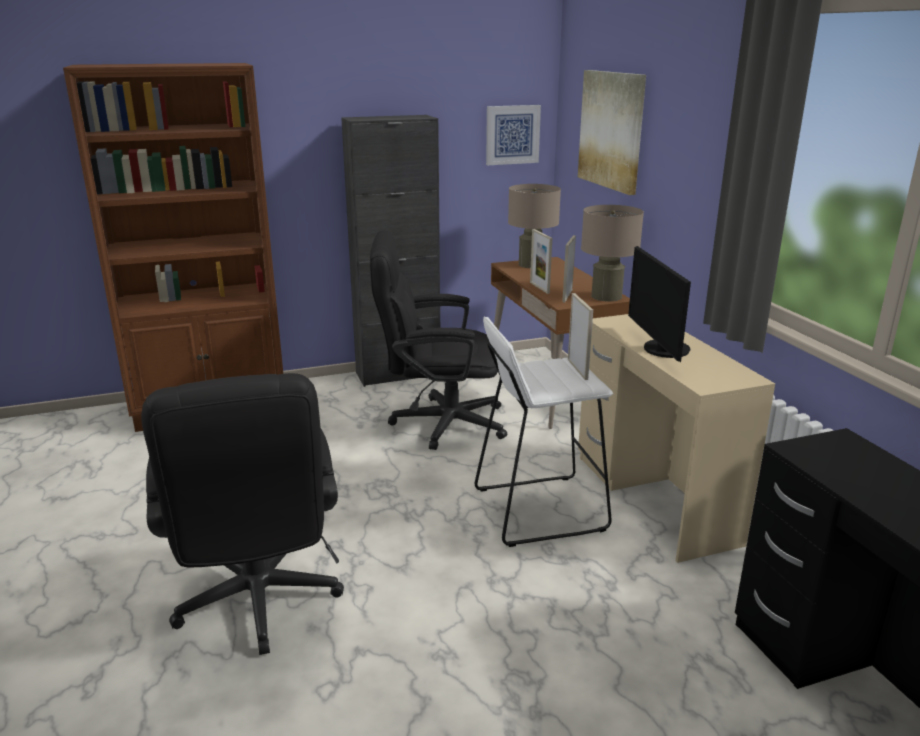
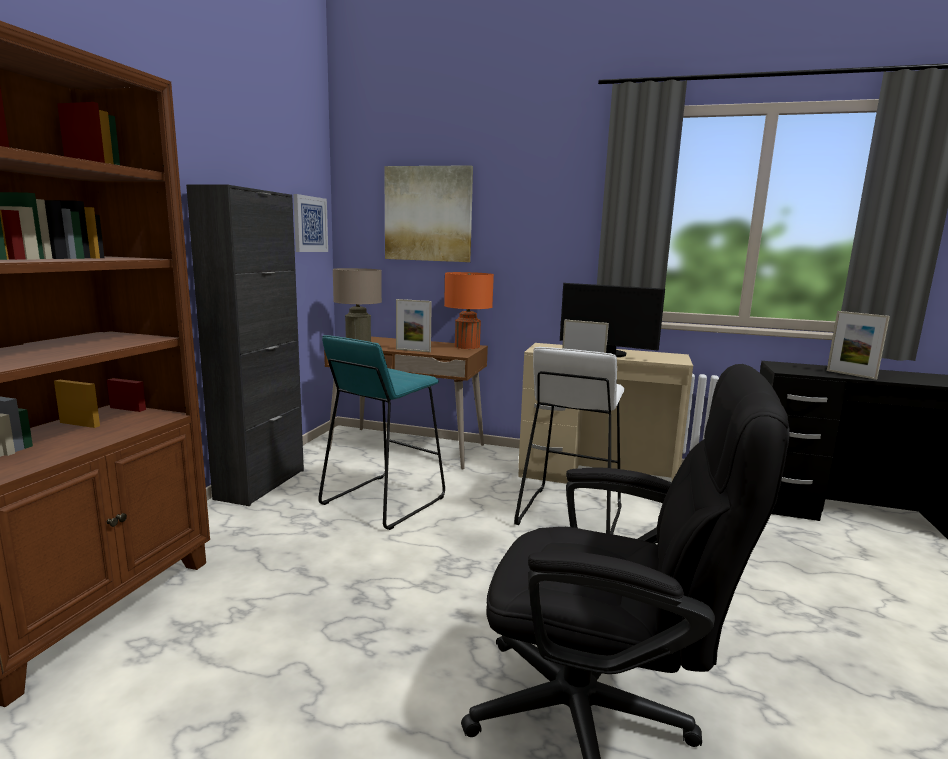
camera: 55 degrees left, 10 degrees down
(437, 423) = (382, 501): black office chair -> turquoise stool
(567, 296) = (446, 350): picture frame -> picture frame (851, 374)
(606, 296) = (467, 346): beige table lamp -> orange table lamp

